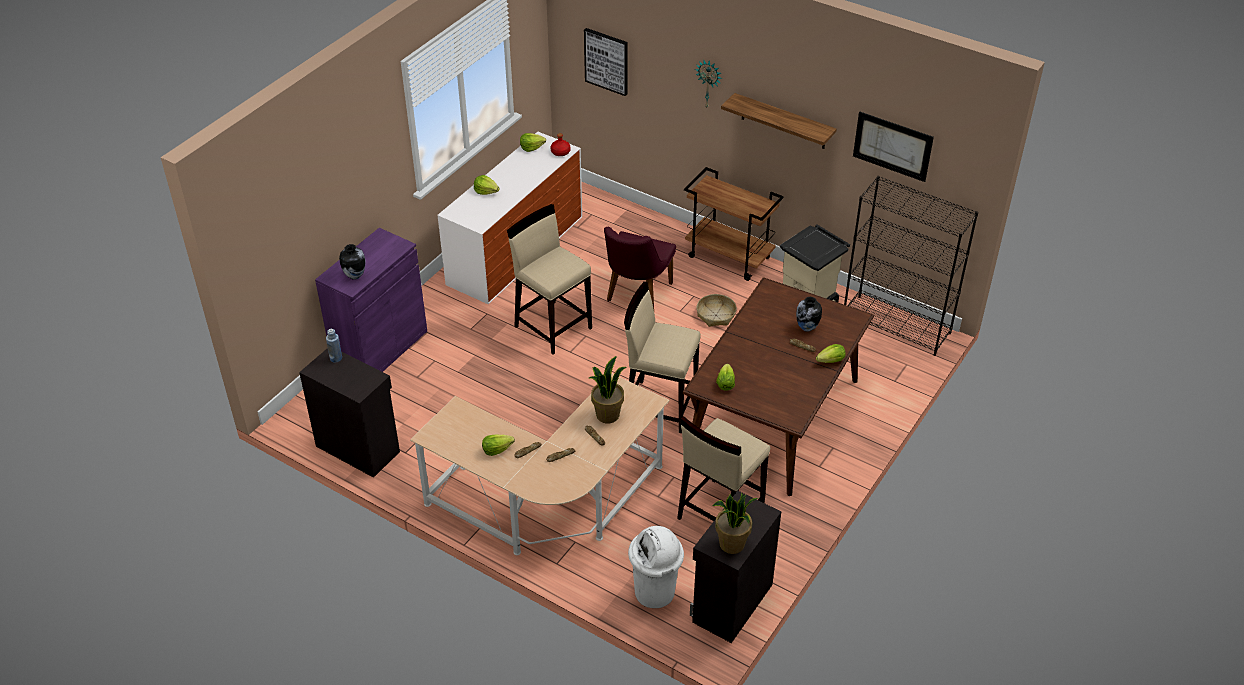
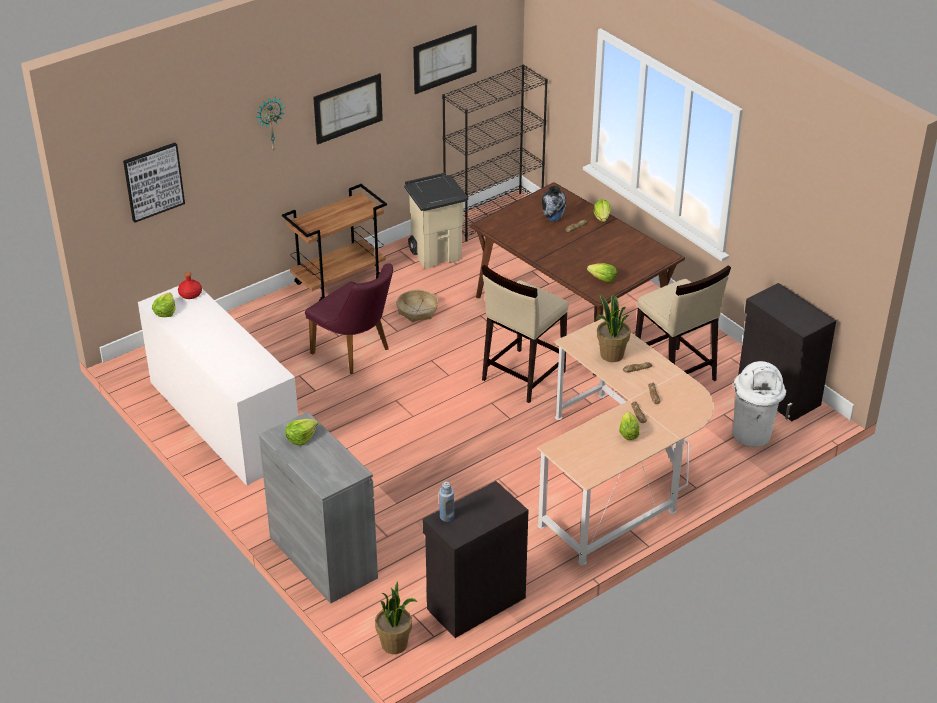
camera: 70 degrees left, 5 degrees down
(355, 276) = (336, 466): vase -> none
(380, 349) = (323, 557): purple cabinet -> grey cabinet
(486, 191) = (220, 359): lettuce -> lettuce (301, 438)
(553, 326) = (367, 419): beige stool -> none
(732, 544) = (807, 316): potted plant -> potted plant (395, 644)
(783, 121) = (348, 108): shelf -> picture

